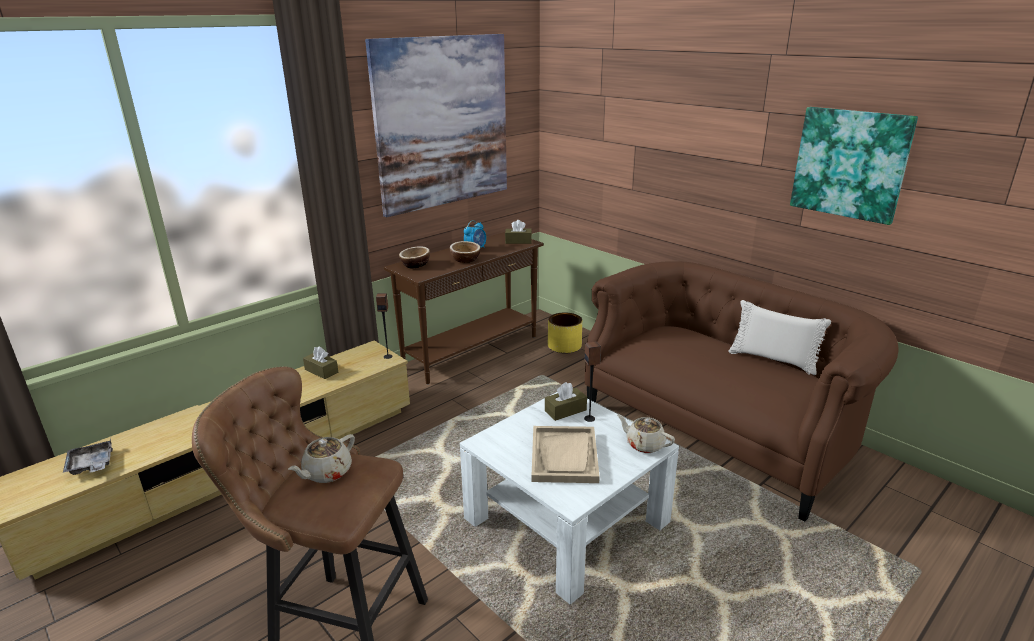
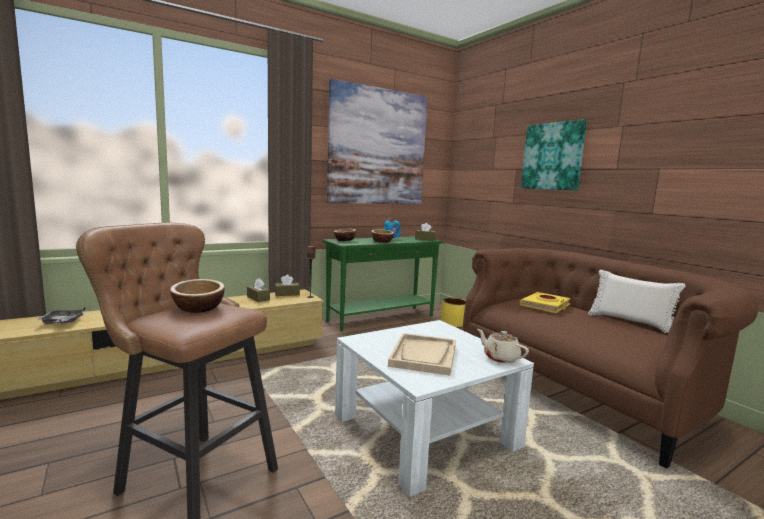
camera: 10 degrees right, 15 degrees down
(326, 473) = (198, 308): beige teapot -> bowl
(471, 351) = (381, 318): brown console table -> green console table
(565, 410) = (435, 331): brown tissue box -> brown tissue box (287, 294)
(589, 418) = (454, 338): speaker -> none
(681, 343) = (545, 306): none -> yellow book
(850, 164) = (696, 154): picture -> picture (553, 156)

